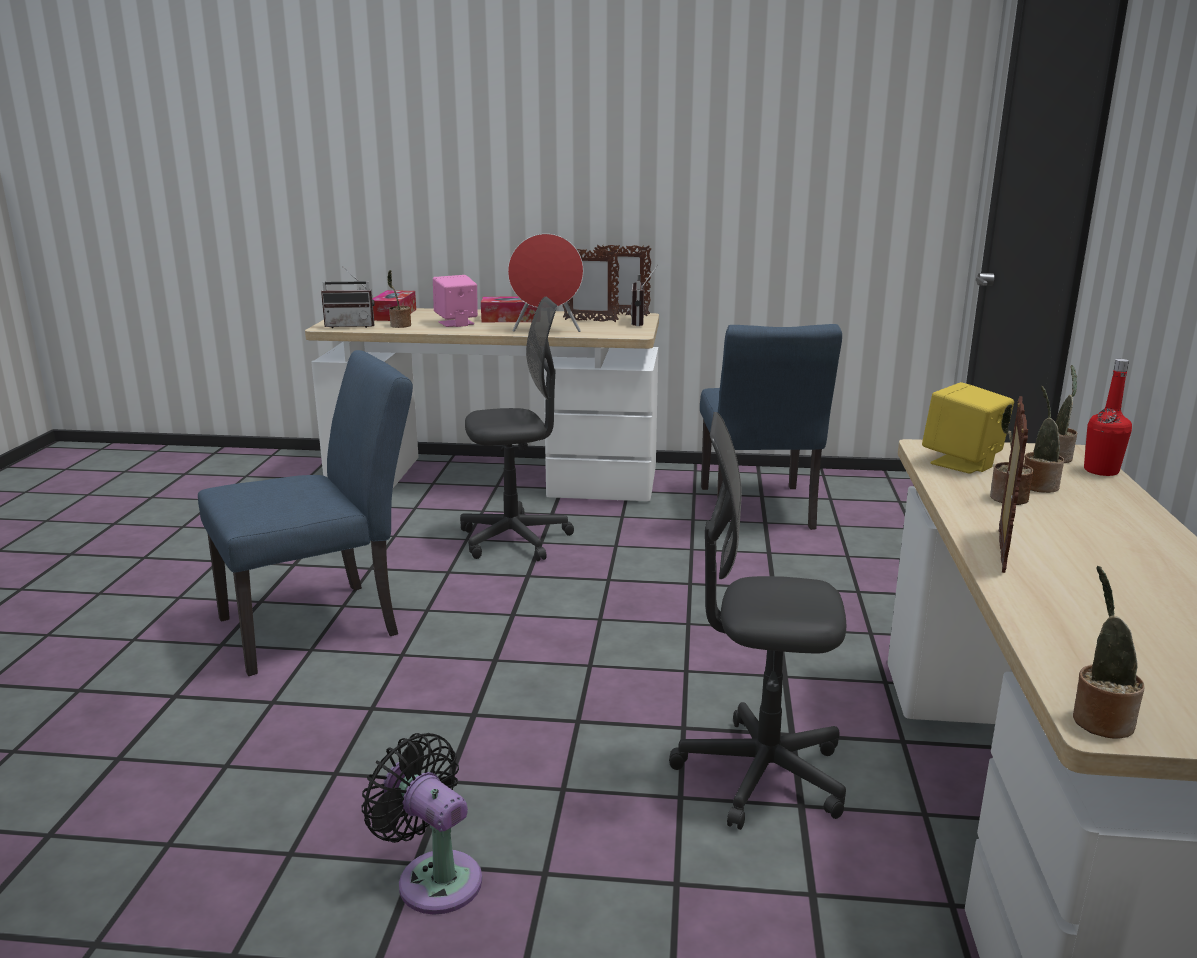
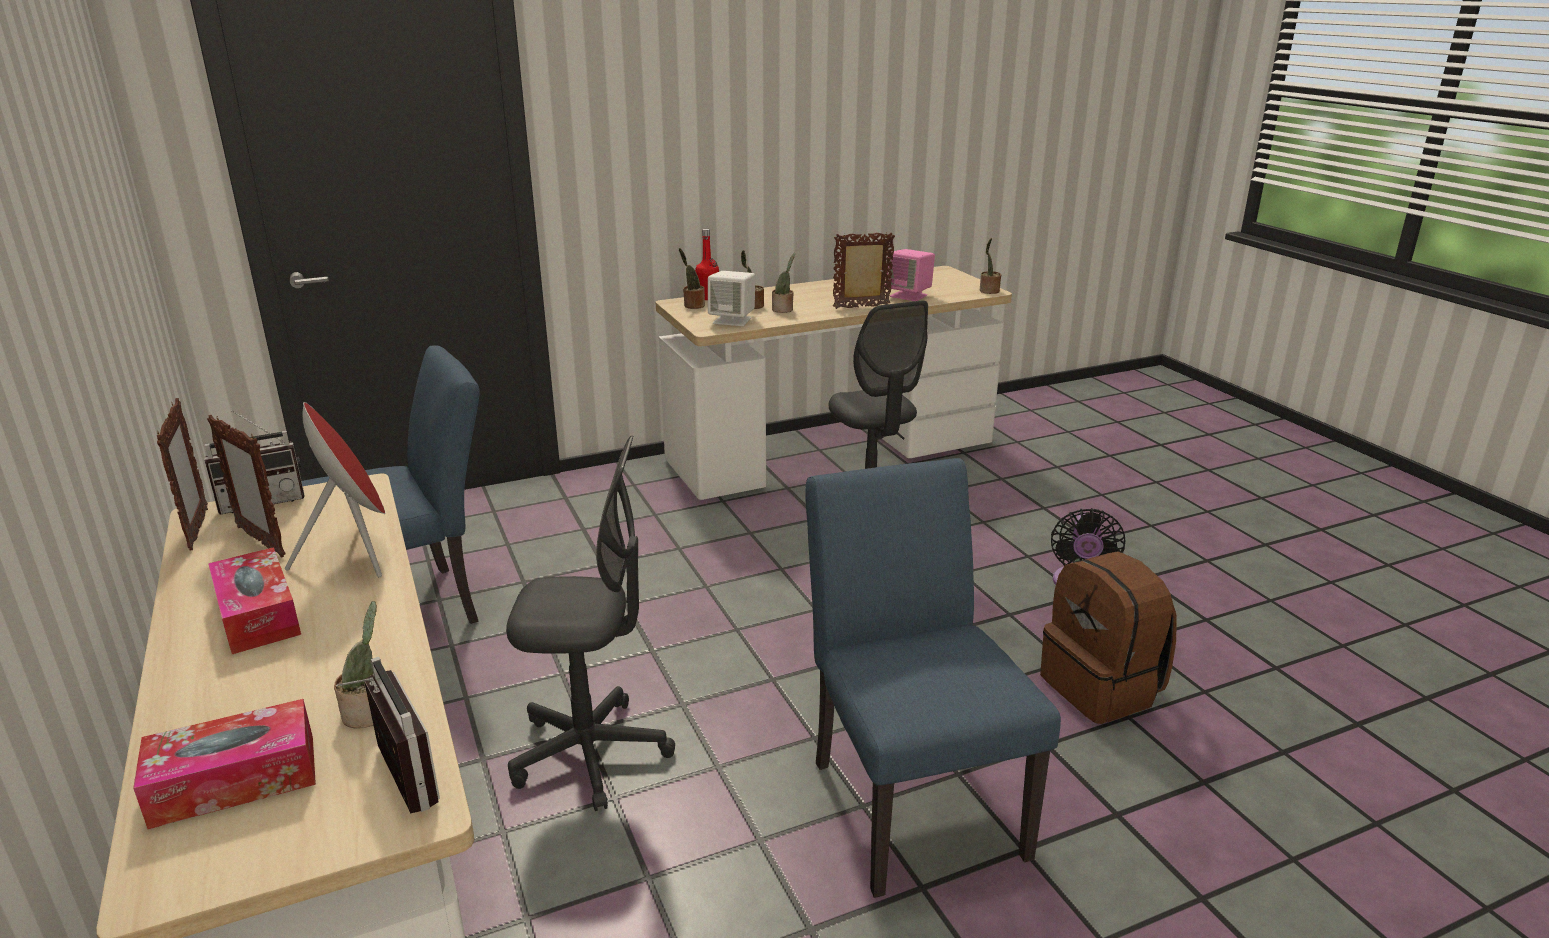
camera: 120 degrees left, 5 degrees up
(274, 773) = (1102, 688): none -> brown backpack
(323, 623) = (910, 796): blue chair -> blue chair turned 45 degrees clockwise
(456, 323) = (321, 657): pink speaker -> pink speaker (909, 296)
(515, 539) = (591, 754): grey office chair -> grey office chair turned 135 degrees clockwise
(590, 321) = (261, 541): picture frame -> picture frame turned 150 degrees clockwise
(962, 463) = (732, 320): yellow speaker -> white speaker

